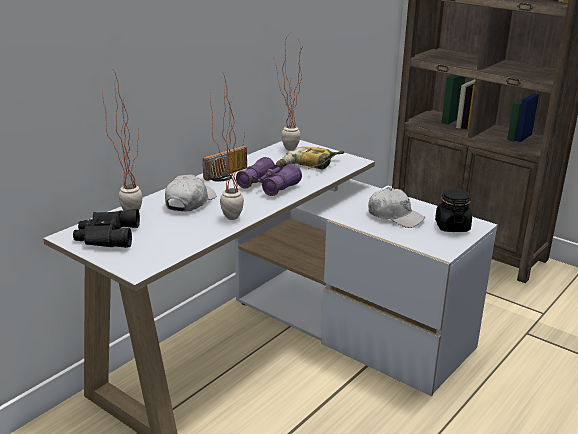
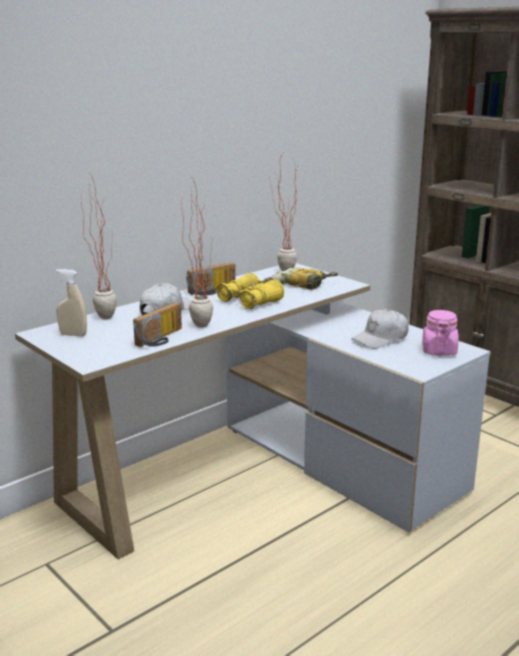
camera: 10 degrees right, 5 degrees down
(106, 236) = (73, 334): black binoculars -> beige spray bottle
(198, 236) = (162, 339): none -> radio
(268, 186) = (250, 301): purple binoculars -> yellow binoculars
(395, 216) = (381, 339): white cap -> white cap turned 105 degrees clockwise
(452, 226) = (439, 350): black jar -> pink jar

